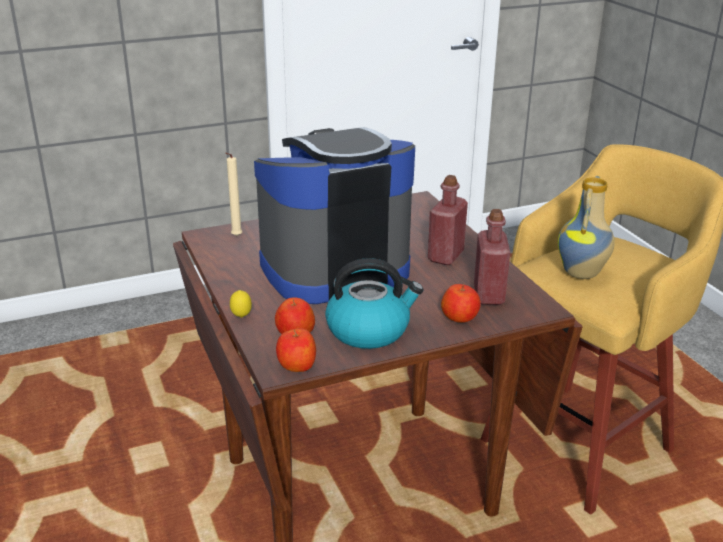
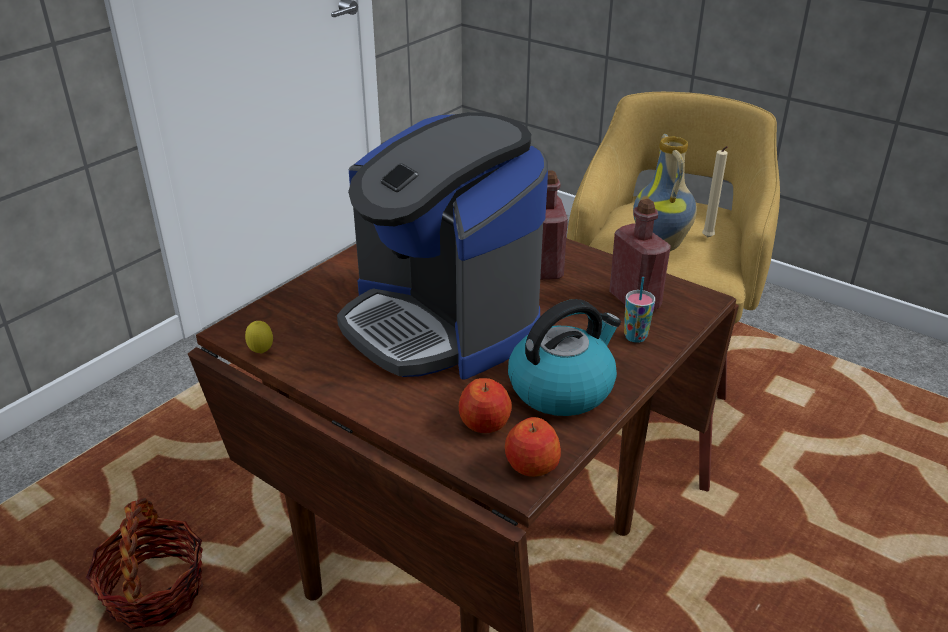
camera: 30 degrees left, 5 degrees up
(146, 419) = (155, 591): none -> basket
(235, 237) = (279, 320): beige candle -> beige candle (708, 238)
(241, 317) = (400, 427): lemon -> lemon (261, 352)
(333, 268) = (441, 323): coffee machine -> coffee machine turned 75 degrees counterclockwise
(460, 317) = (635, 337): apple -> cup

